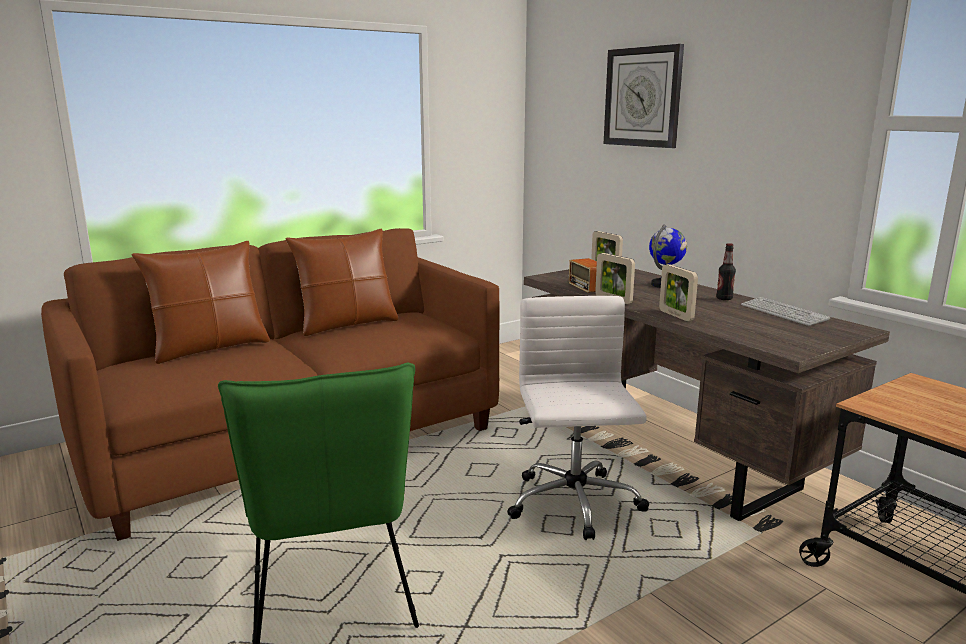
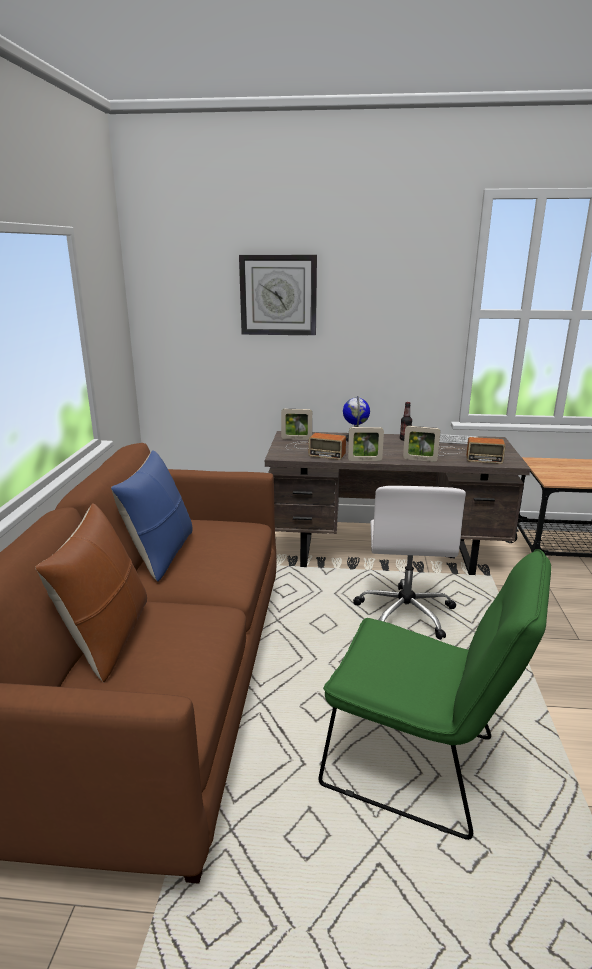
camera: 50 degrees left, 5 degrees up
(347, 324) = (160, 554): brown pillow -> blue pillow
(574, 505) = (405, 613): white office chair -> white office chair turned 120 degrees counterclockwise
(750, 327) = (464, 455): none -> radio

